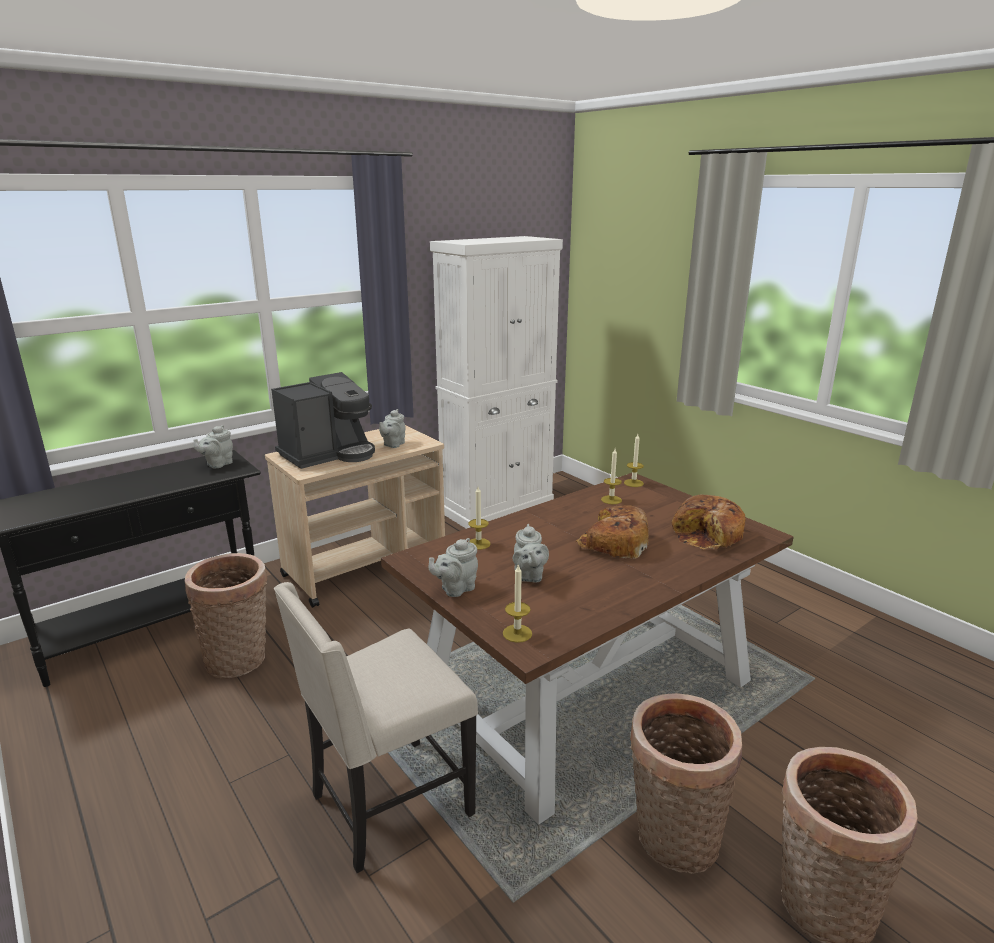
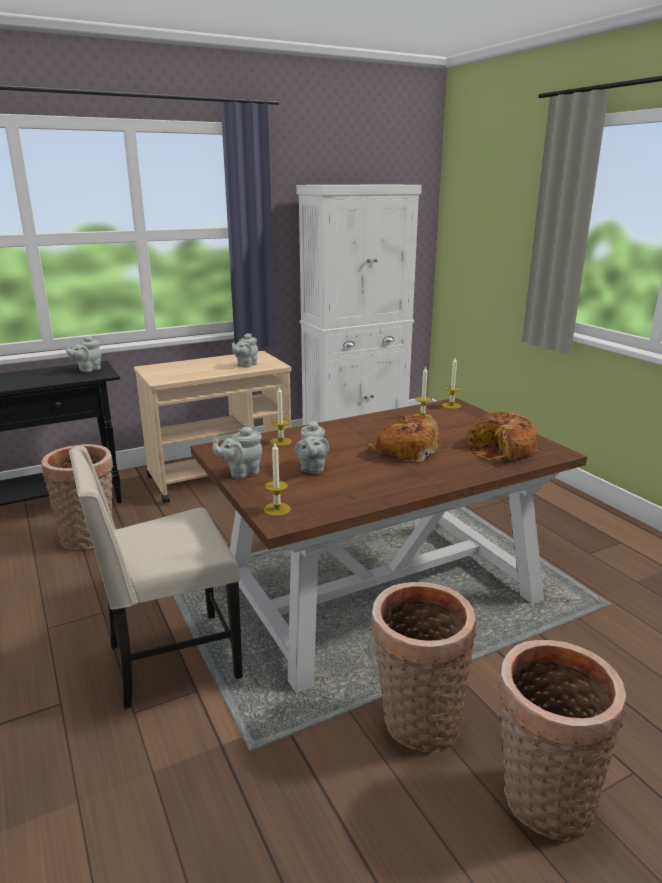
camera: 10 degrees right, 0 degrees up
(329, 454) = (187, 369): coffee machine -> none

